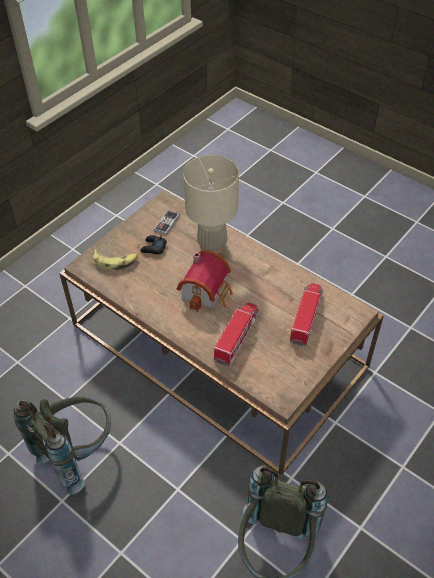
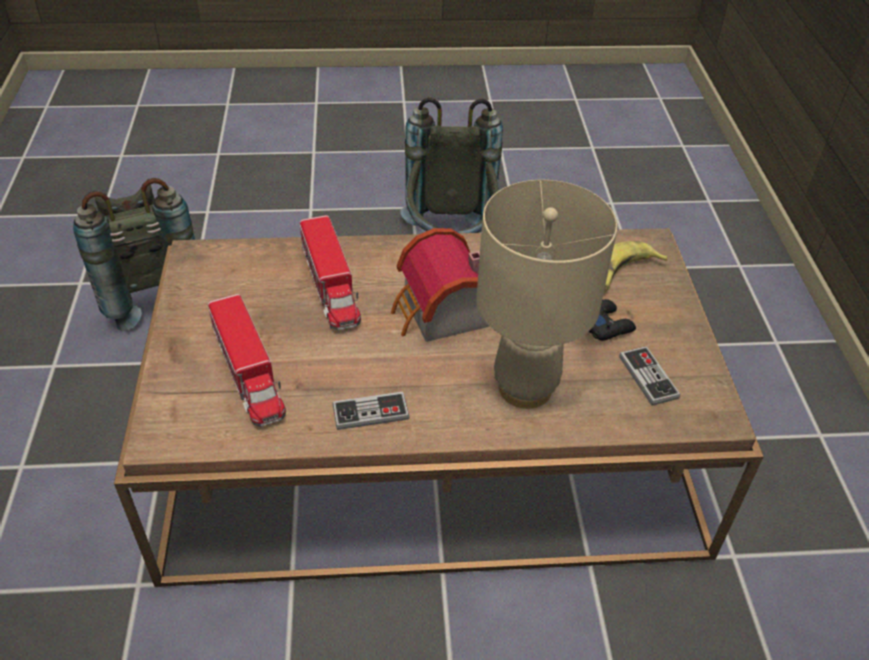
camera: 135 degrees right, 5 degrees down
(275, 272) = (370, 412): none -> game controller

